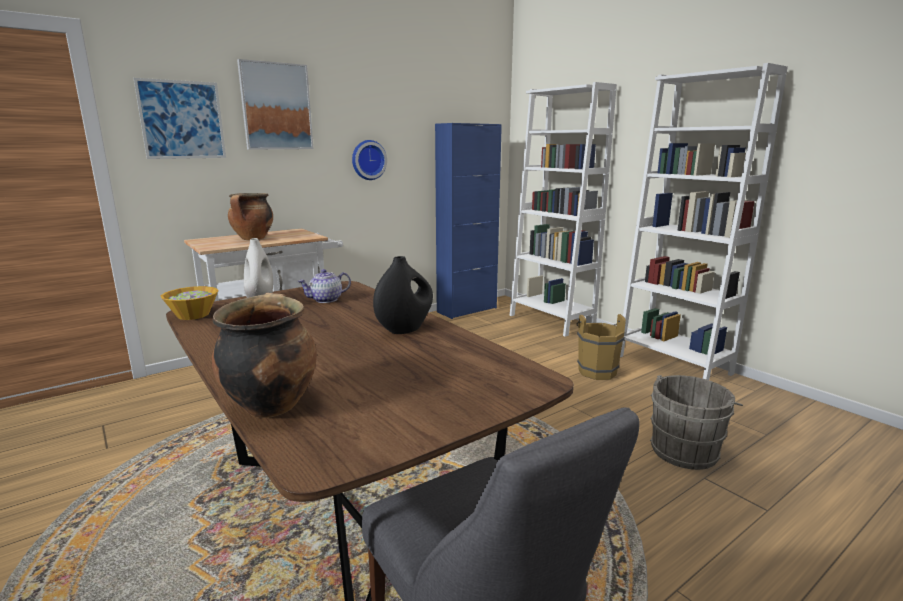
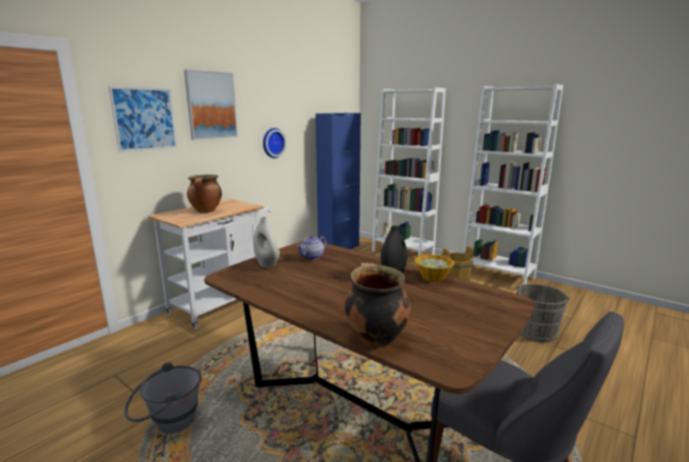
camera: 15 degrees left, 0 degrees up
(111, 490) = (167, 424): none -> grey bucket
(193, 315) = (229, 279): bowl -> bowl (433, 277)

